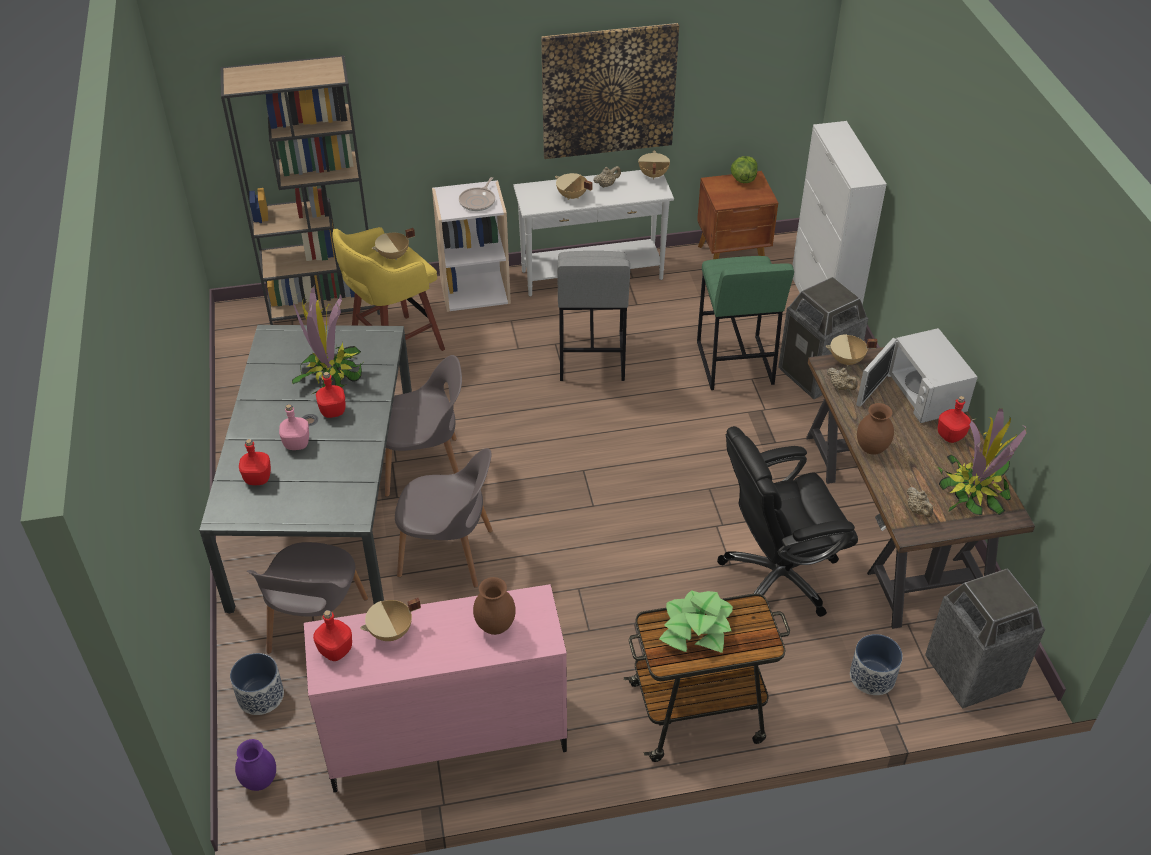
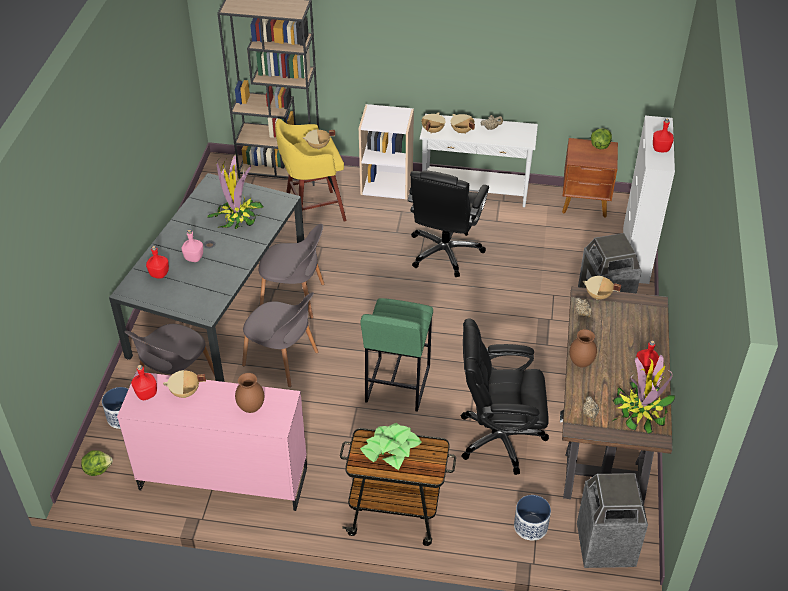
camera: 20 degrees right, 0 degrees up
(259, 781) = (98, 469): purple vase -> lettuce
(333, 411) = (227, 242): red bottle -> red bottle (661, 149)
(478, 201) = (392, 120): frying pan -> none
(591, 358) = (445, 251): grey stool -> black office chair
(608, 91) = (502, 60): picture -> none
(652, 175) = (528, 128): beige cooking pot -> beige cooking pot (432, 130)
(735, 364) = (546, 281): green stool -> green stool (397, 385)
(921, 392) = (641, 332): white microwave -> none

